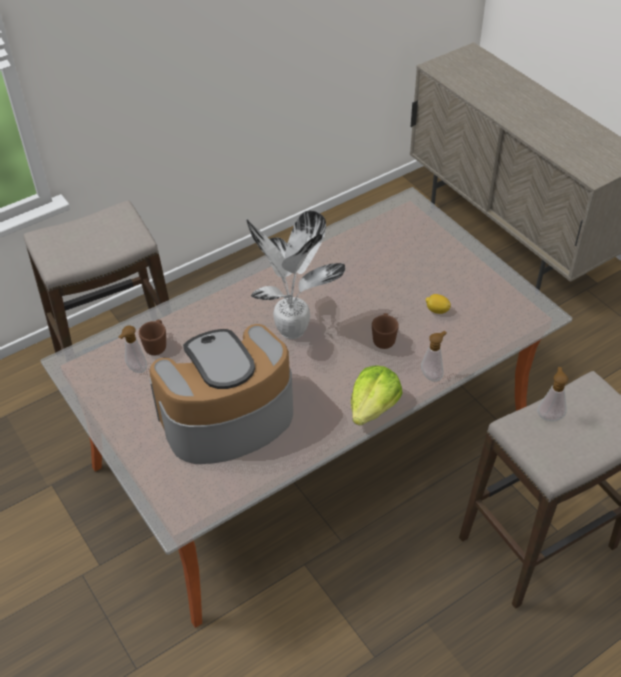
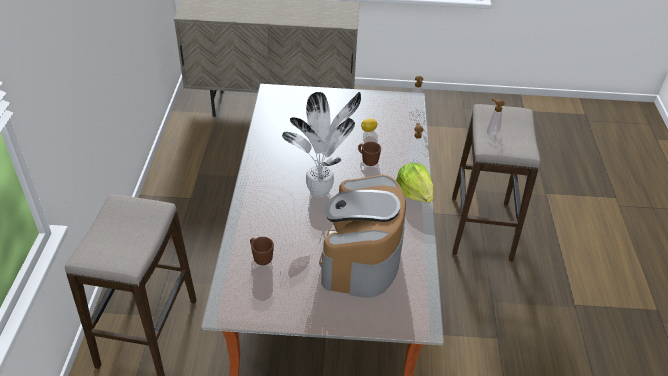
camera: 55 degrees left, 5 degrees down
(136, 369) = (271, 279): soap dispenser -> soap dispenser (415, 109)

